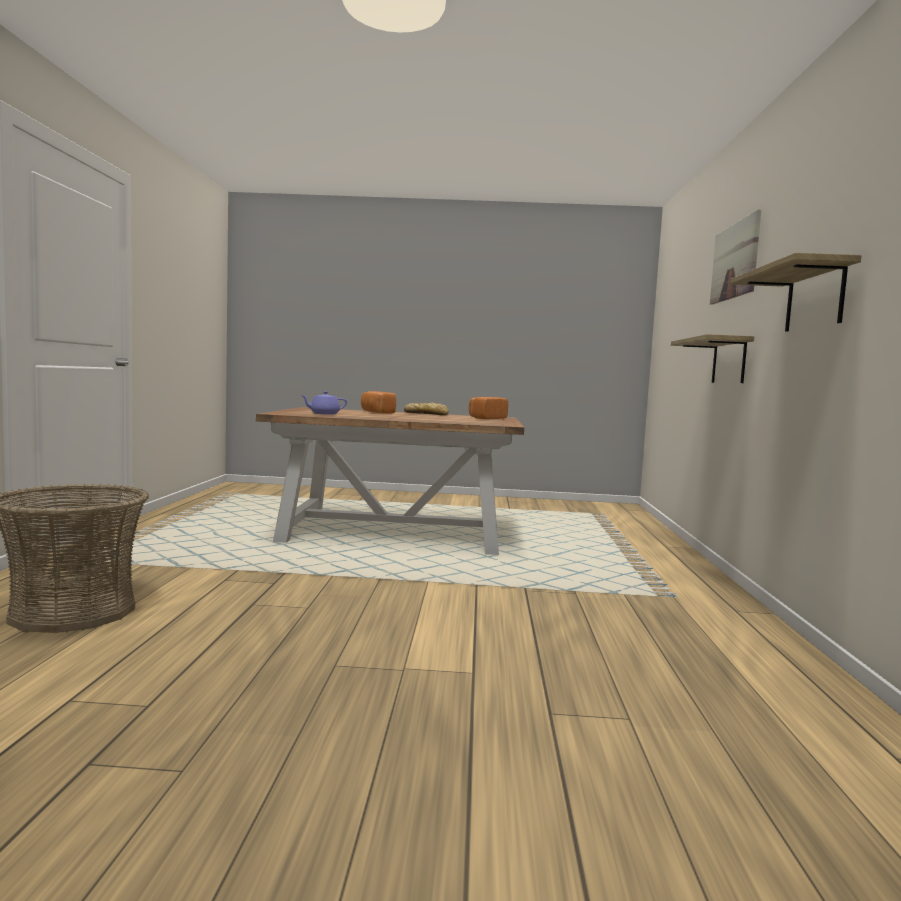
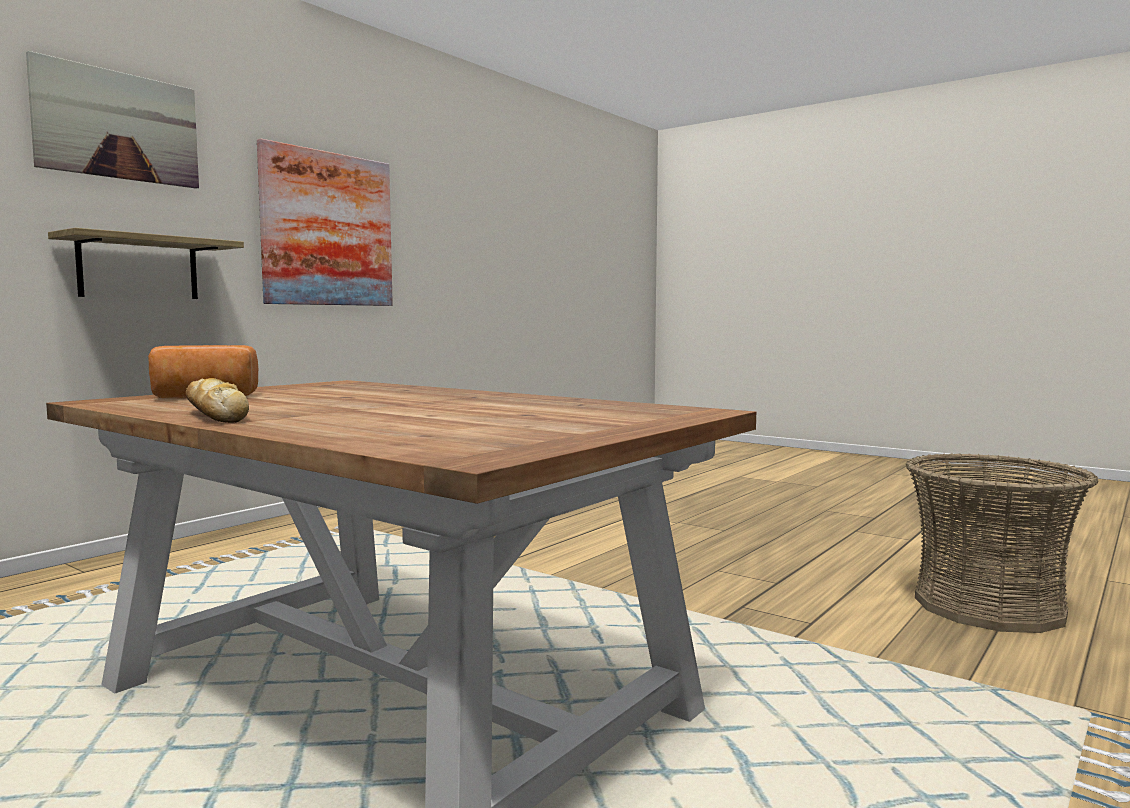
camera: 145 degrees left, 0 degrees up
(324, 414) = (575, 411): purple teapot -> none
(376, 412) = (357, 421): bread -> none
(814, 298) = (328, 229): shelf -> picture

